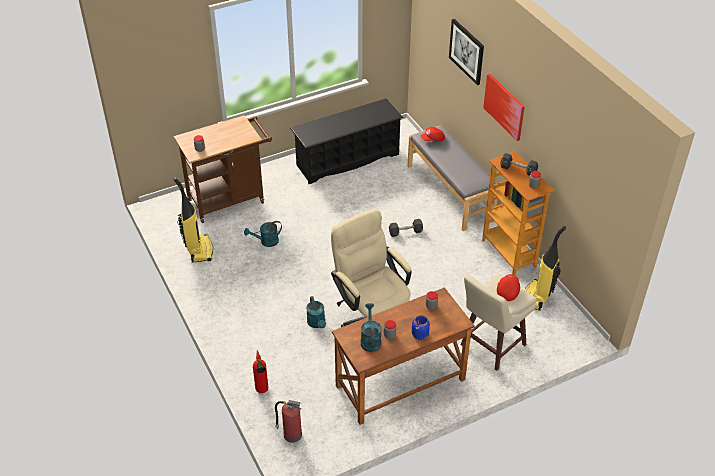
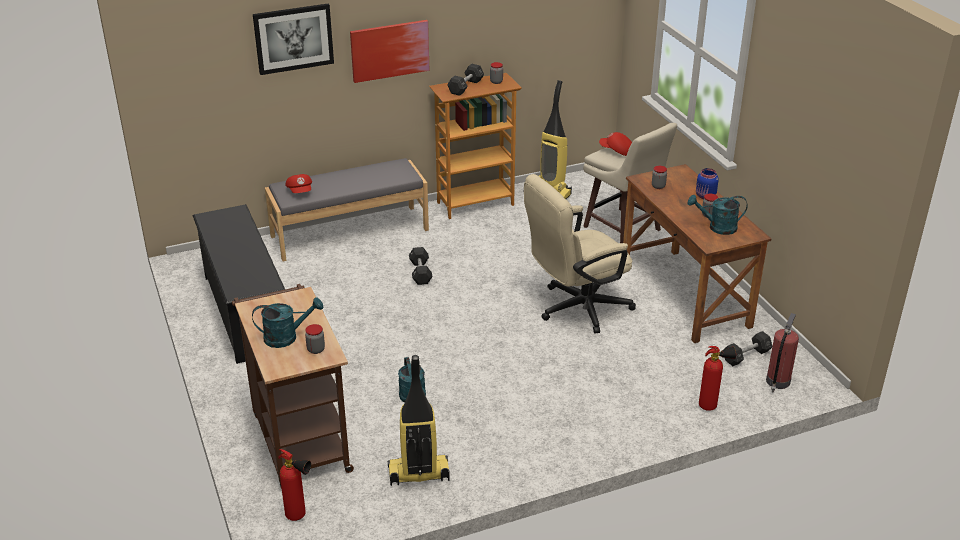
camera: 85 degrees left, 10 degrees down
(168, 208) = (299, 517): none -> fire extinguisher
(317, 323) = (587, 354): turquoise watering can -> turquoise watering can (287, 337)
(322, 417) = (746, 356): none -> black dumbbell

